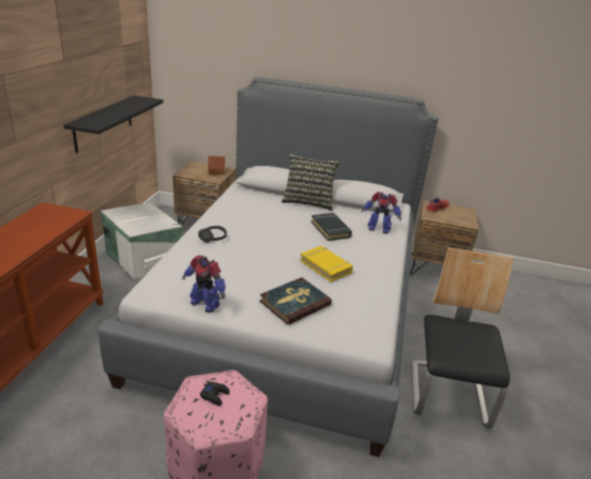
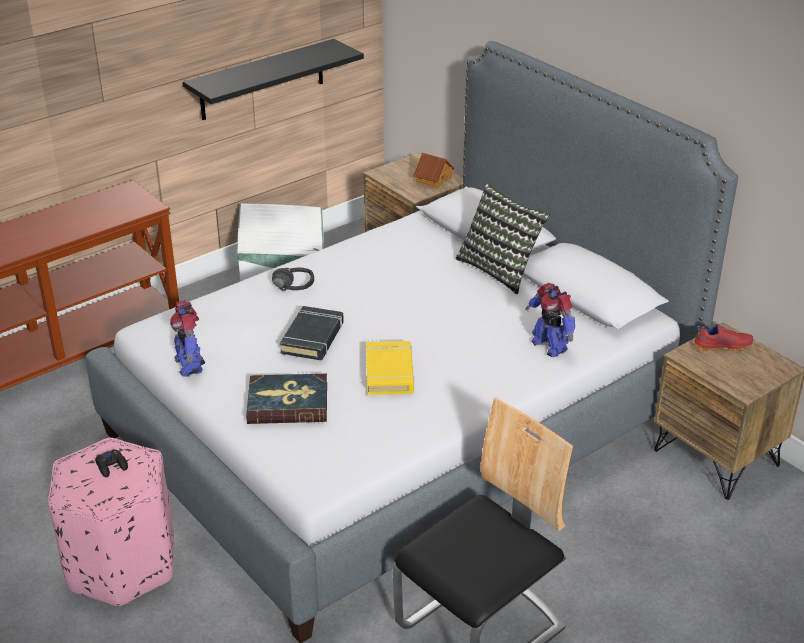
camera: 40 degrees right, 5 degrees up
(330, 229) = (472, 323): black book -> black book (313, 338)

